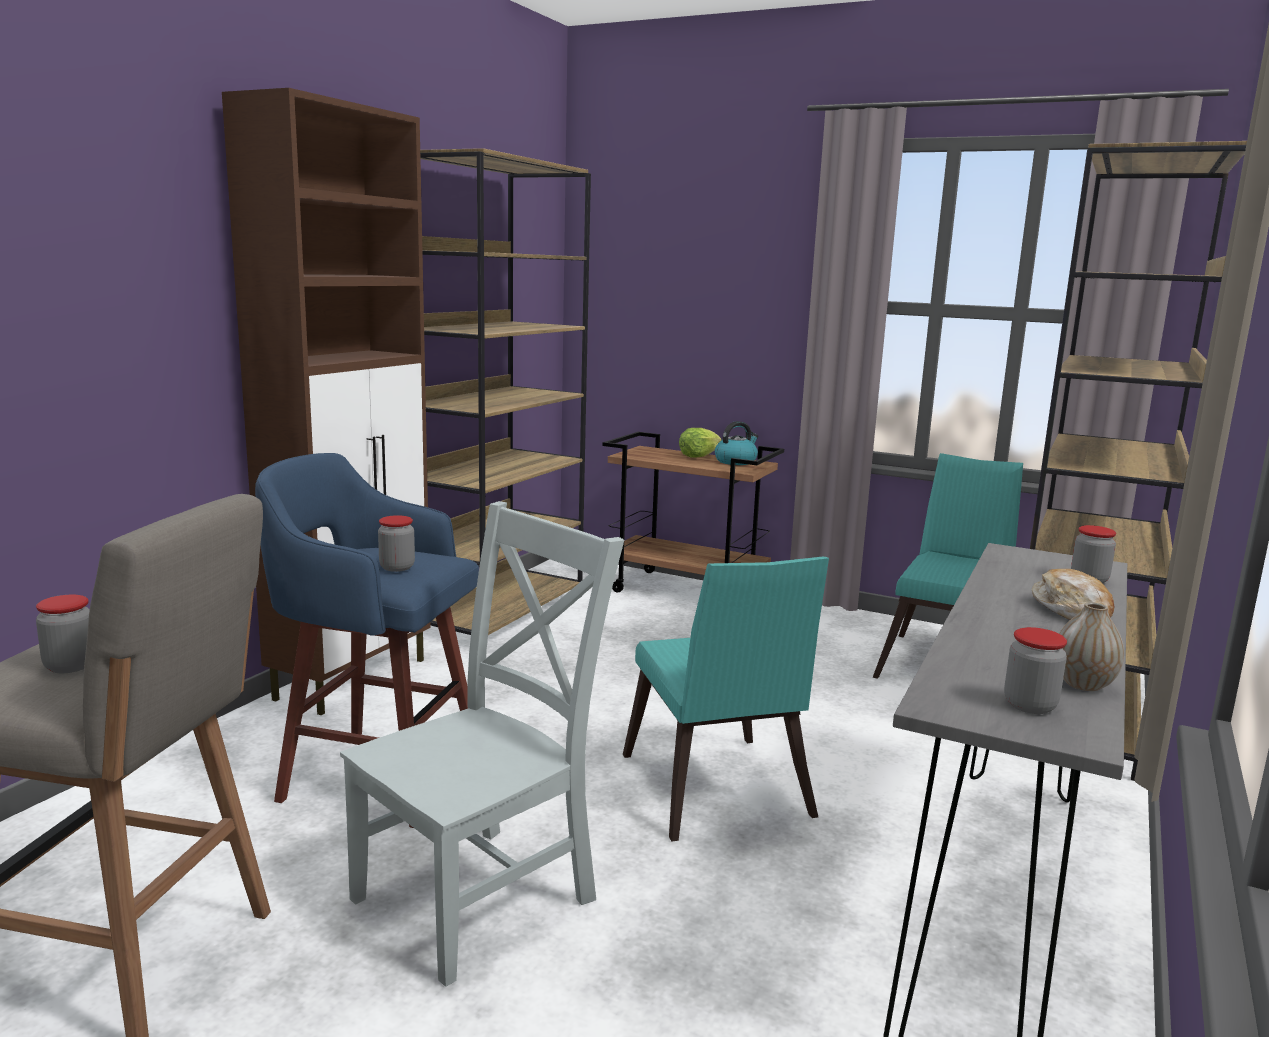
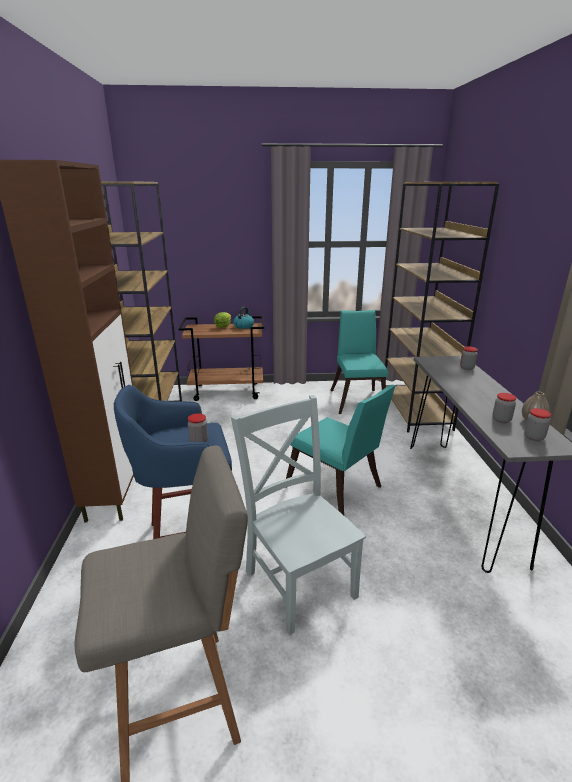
camera: 30 degrees left, 10 degrees up
(70, 666) = (139, 577): jar -> jar (501, 419)
(483, 895) = (298, 579): grey chair -> grey chair turned 45 degrees counterclockwise
(1073, 611) = (483, 385): bread -> none

